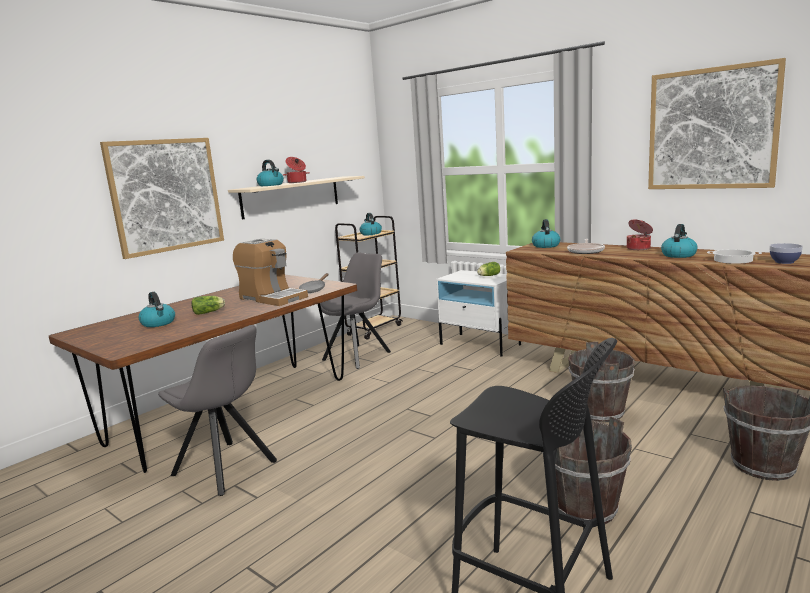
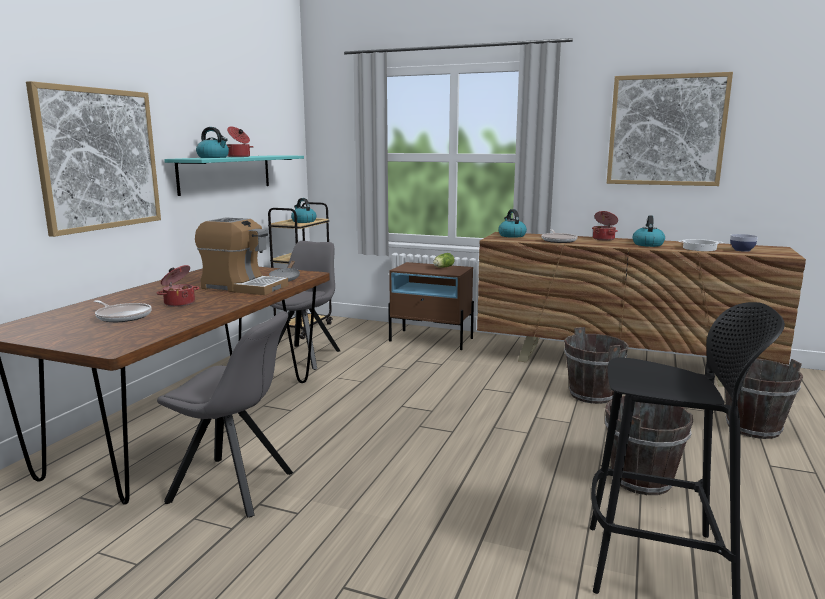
camera: 20 degrees left, 0 degrees up
(159, 323) = (122, 316): kettle -> frying pan
(209, 312) = (179, 303): lettuce -> cooking pot
(291, 196) = (226, 173): beige shelf -> turquoise shelf
(480, 344) = (431, 339): white nightstand -> brown nightstand

